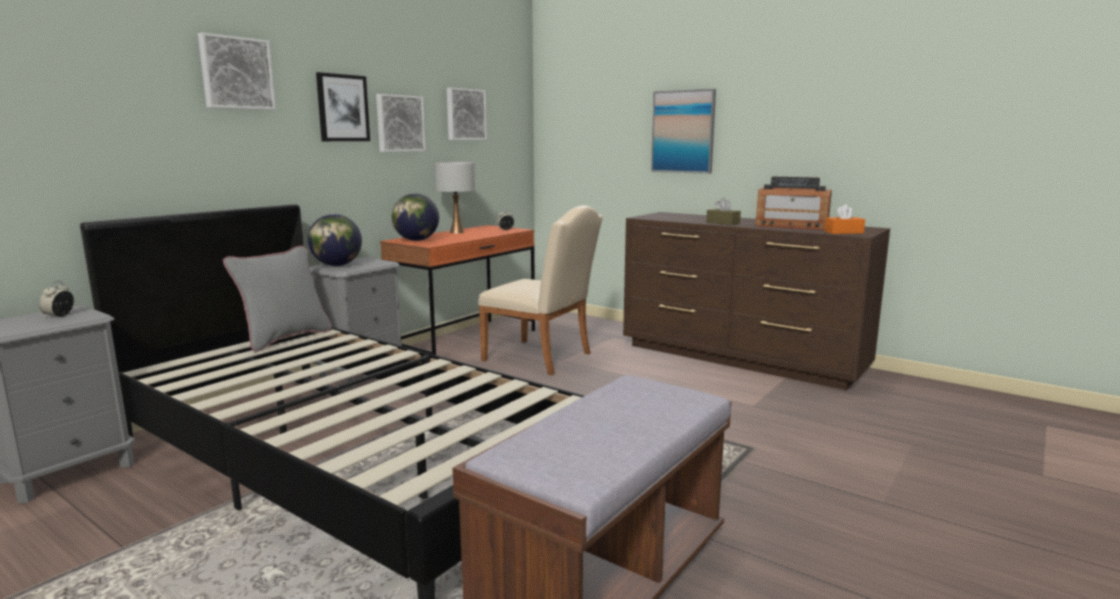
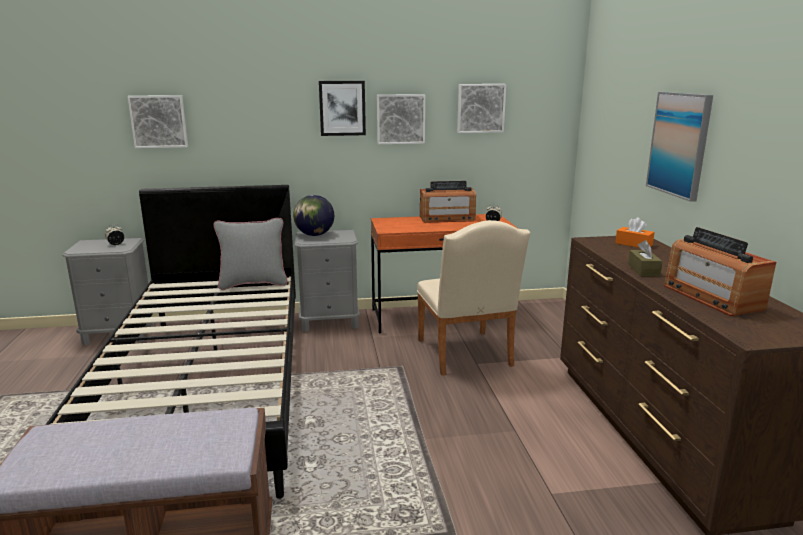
camera: 45 degrees right, 5 degrees up
(236, 73) = (251, 87): picture -> picture (159, 121)
(416, 240) = (393, 223): globe -> none
(457, 232) = (447, 219): white table lamp -> radio
(843, 232) = (741, 328): orange tissue box -> orange tissue box (633, 244)

